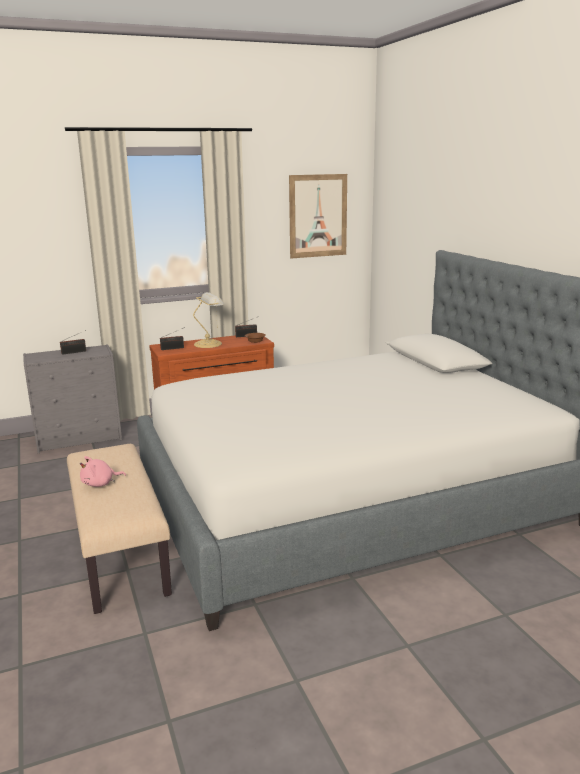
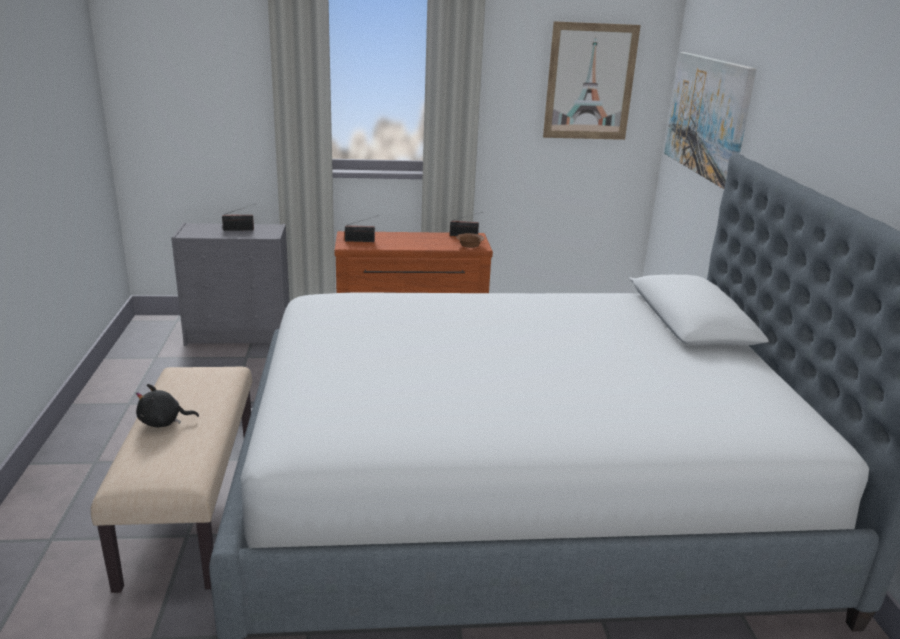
camera: 15 degrees right, 5 degrees up
(100, 484) = (163, 422): pink plush toy -> black plush toy
(209, 344) = (409, 240): table lamp -> none
(407, 230) = (707, 116): none -> picture

